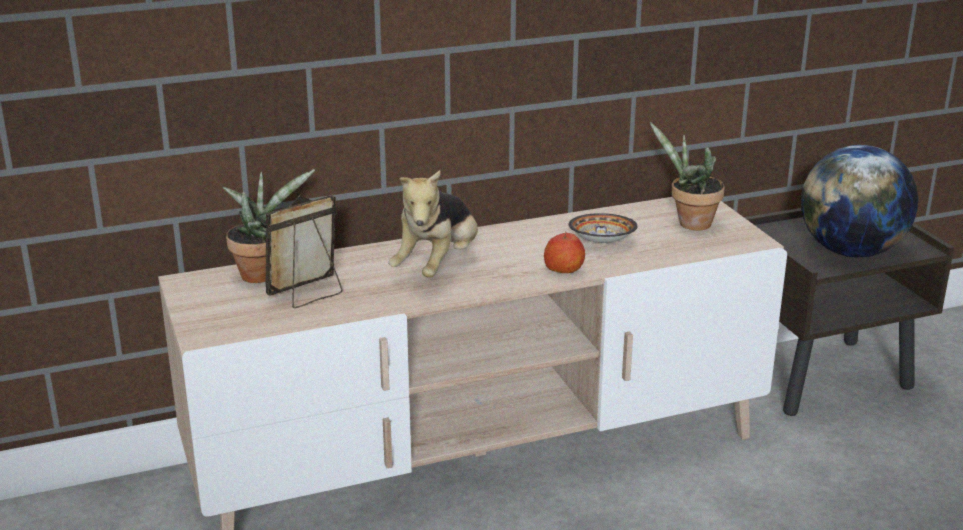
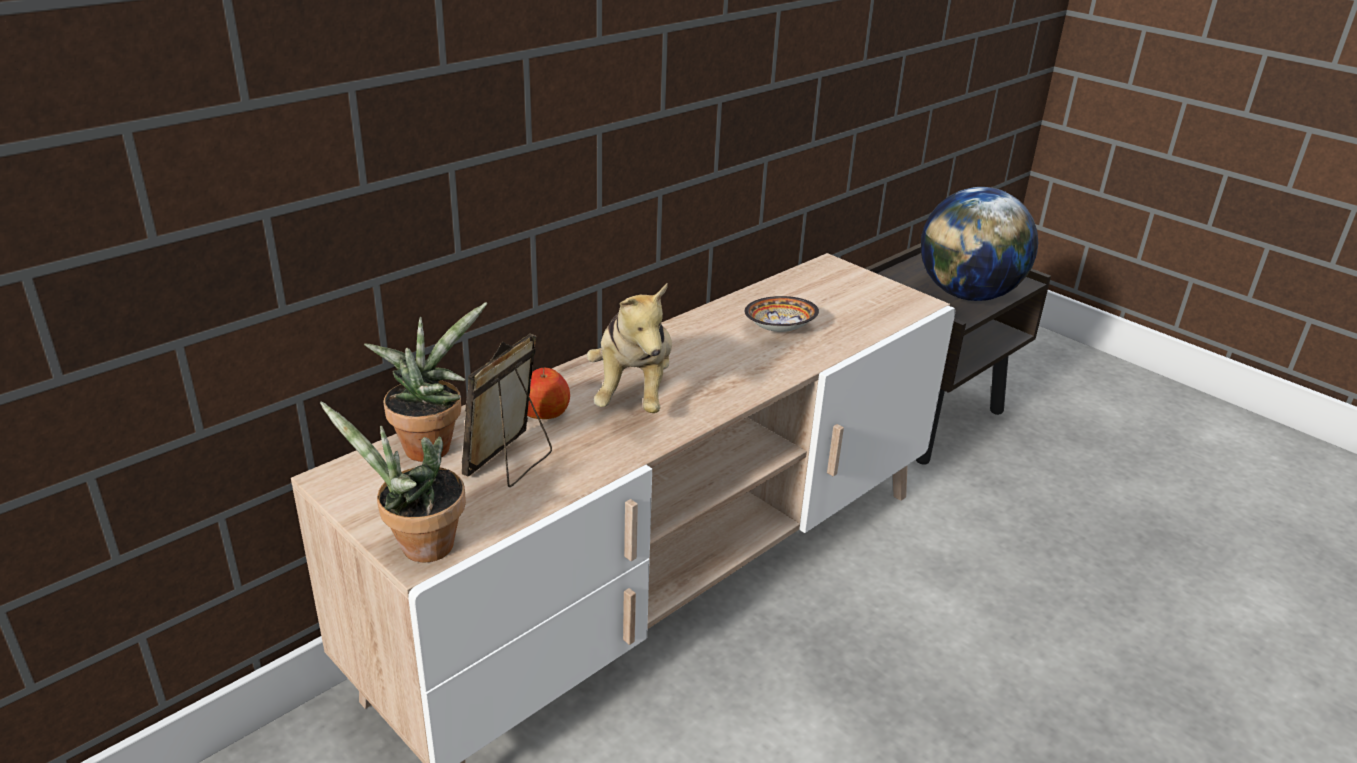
camera: 25 degrees left, 5 degrees up
(564, 269) = (770, 369): apple -> apple (545, 412)
(689, 223) = (844, 293): potted plant -> potted plant (418, 547)

